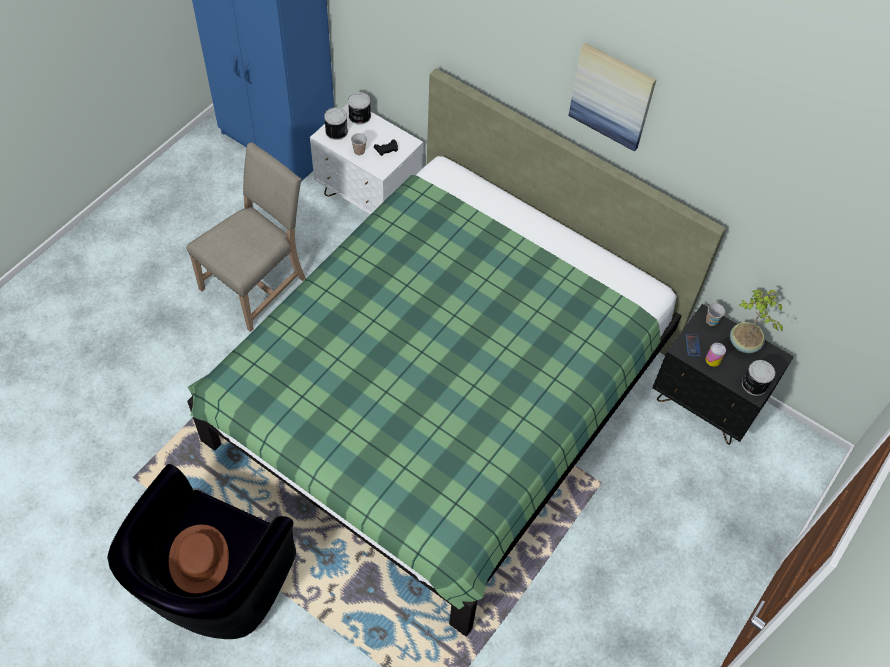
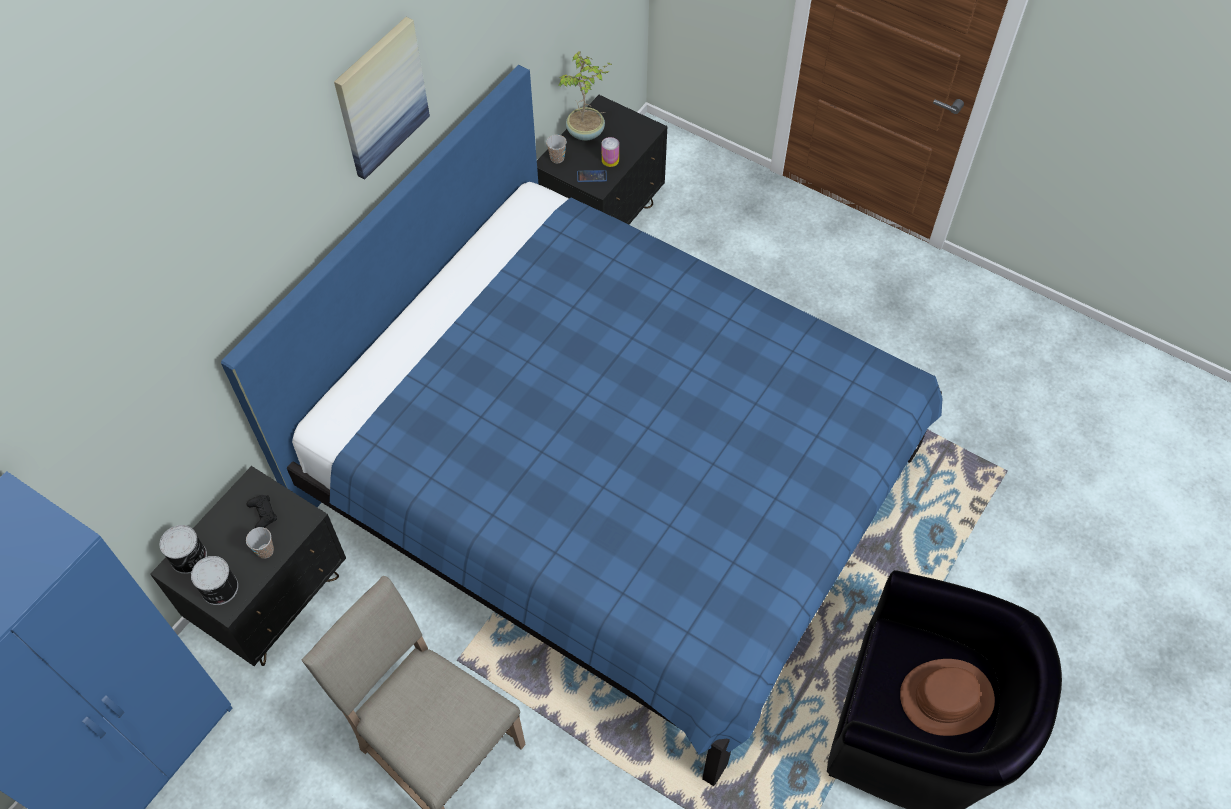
camera: 90 degrees left, 0 degrees up
(369, 198) = (273, 601): white nightstand -> black nightstand
(443, 396) = (614, 484): green bed -> blue bed
(753, 384) = (638, 128): can -> none

